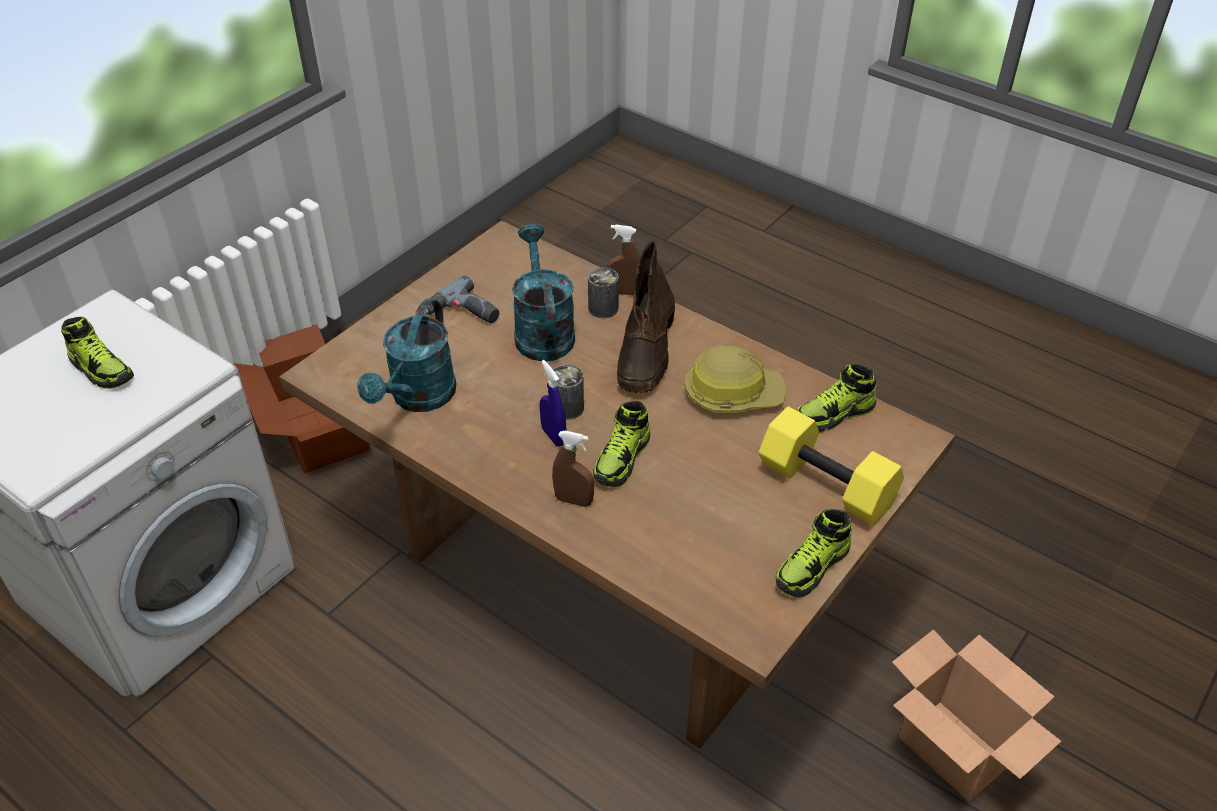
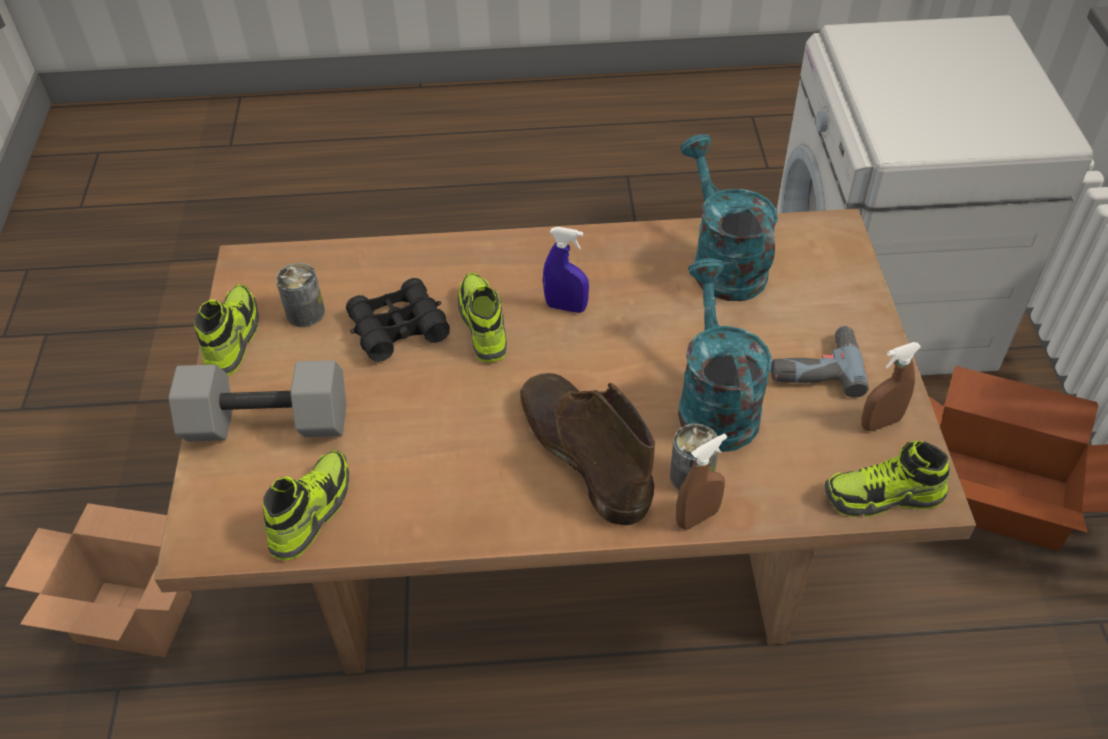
camera: 140 degrees right, 5 degrees up
(102, 369) = (957, 101): shoe -> shoe (883, 497)
(542, 331) = (714, 402): turquoise watering can -> turquoise watering can turned 135 degrees counterclockwise
(567, 408) = (586, 339): can -> can (305, 313)
(573, 500) = (486, 269): brown spray bottle -> brown spray bottle (880, 422)
(681, 496) = (398, 328): none -> black binoculars
(732, 394) = (442, 463): hard hat -> none
(828, 484) = (266, 425): yellow dumbbell -> grey dumbbell

